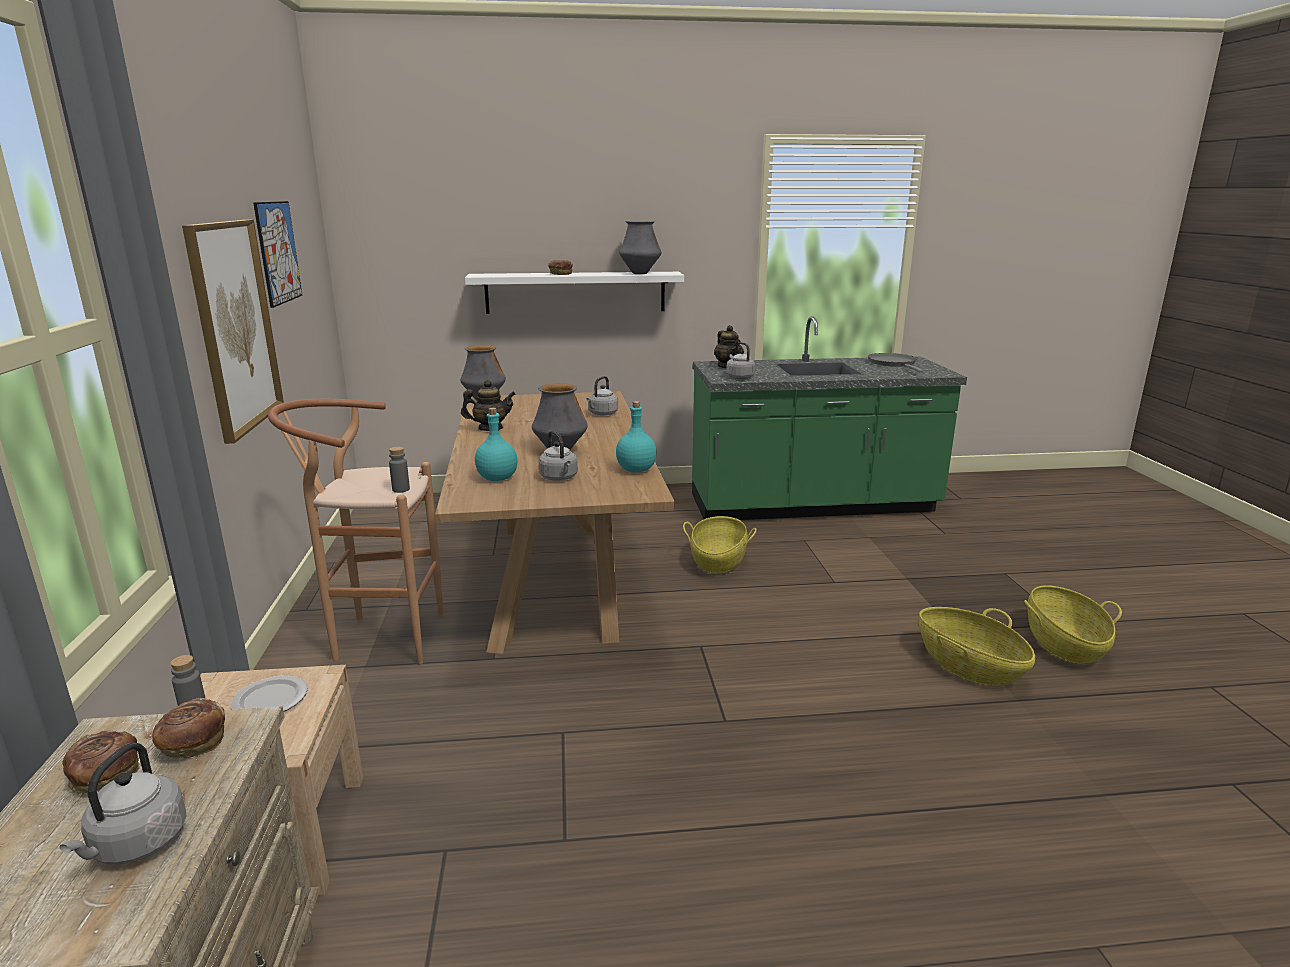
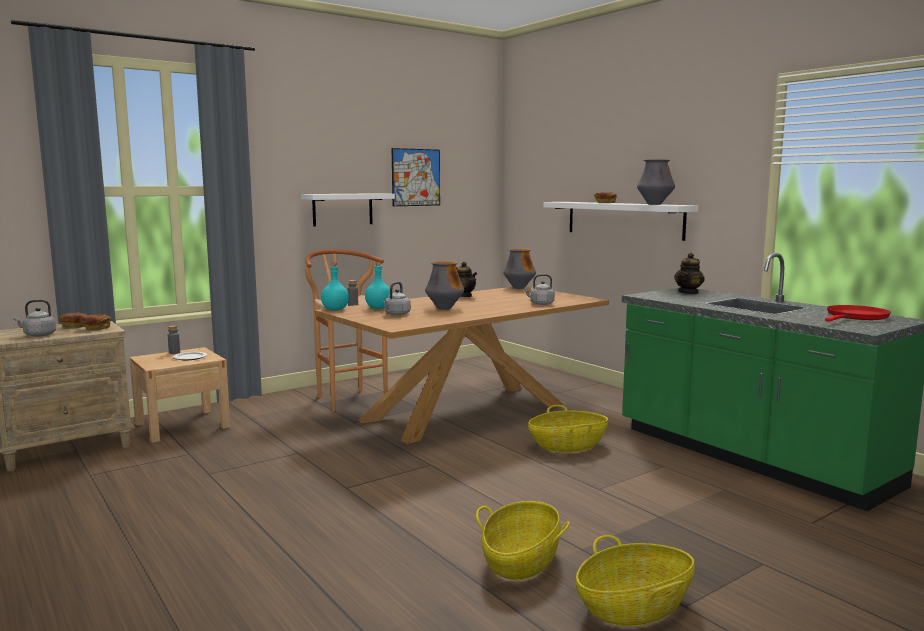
camera: 60 degrees right, 10 degrees down
(234, 326) = (342, 209): picture -> white shelf
(637, 470) = (435, 321): turquoise bottle -> turquoise bottle (335, 309)
(739, 377) = (660, 296): grey kettle -> none
(893, 364) = (856, 317): grey frying pan -> red frying pan

